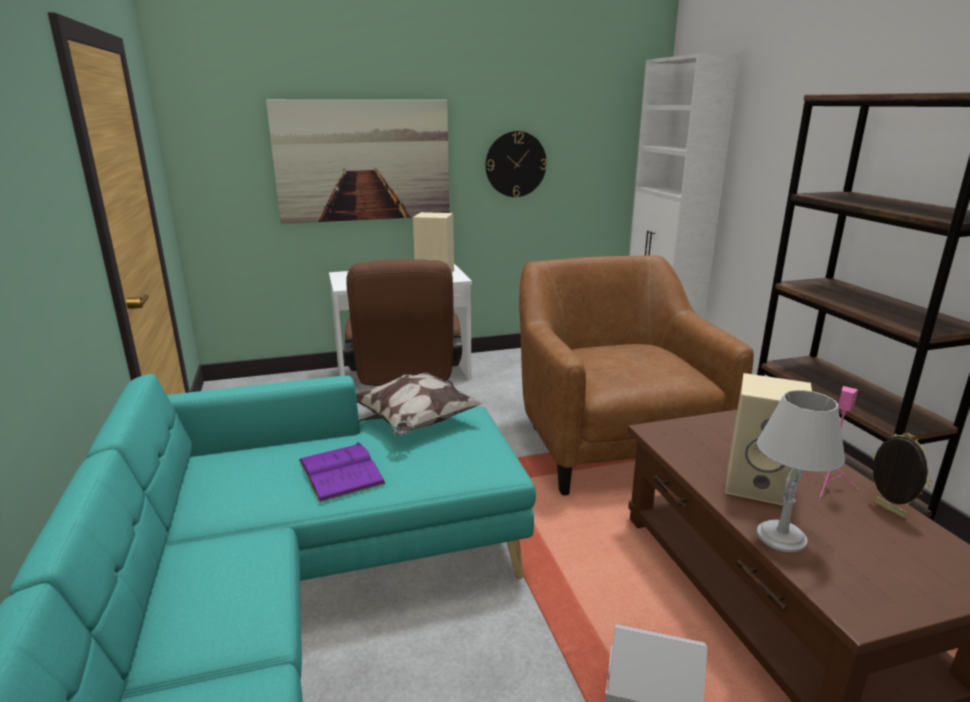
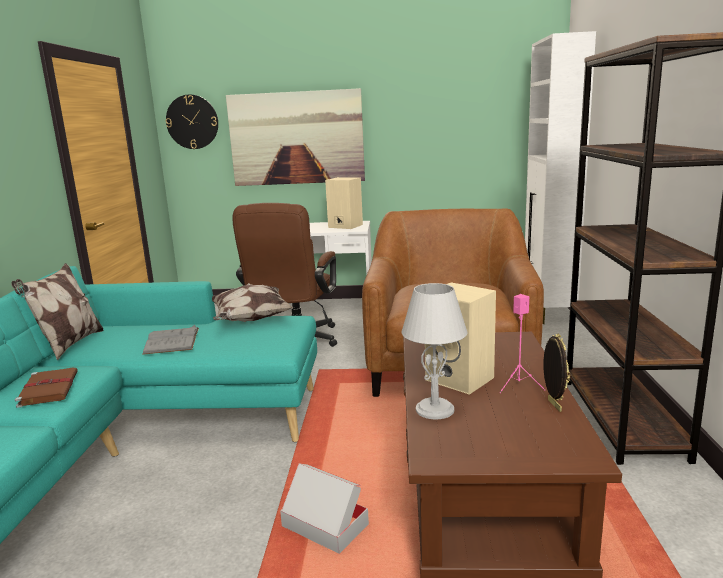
camera: 20 degrees right, 5 degrees down
(181, 499) = (69, 345): none -> pillow
(231, 591) = (49, 389): none -> brown book
(341, 471) = (172, 341): purple book -> grey book
(515, 164) = (421, 138): wall clock -> wall clock (192, 122)

